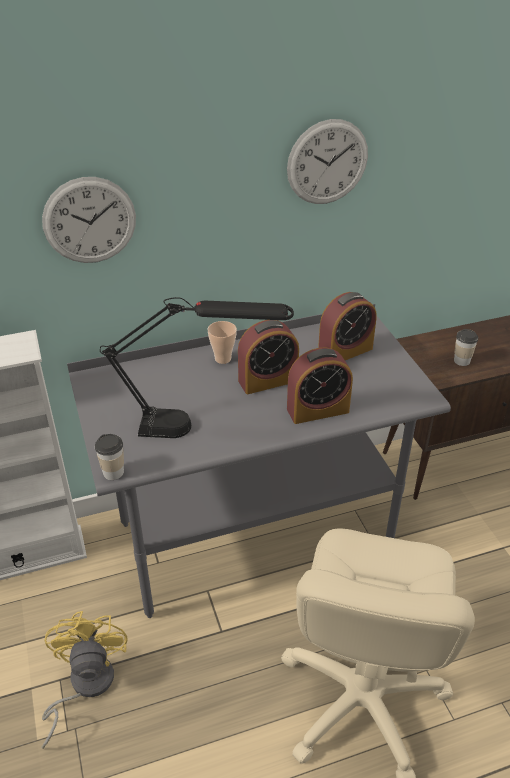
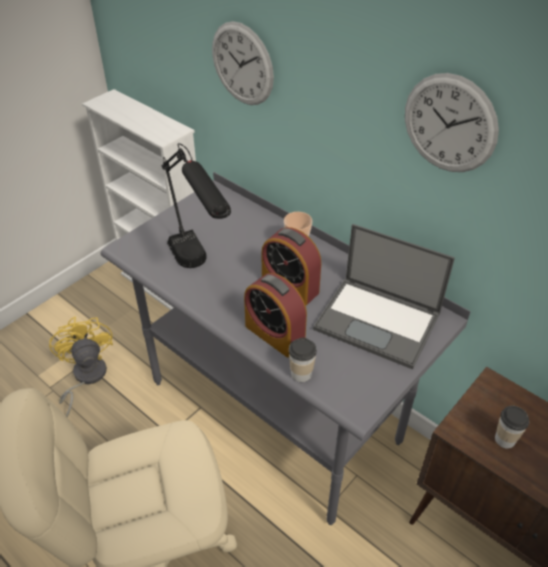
camera: 60 degrees right, 5 degrees up
(84, 686) = (85, 378): yellow fan -> yellow fan turned 75 degrees counterclockwise
(113, 472) = (121, 250): cup -> cup (301, 374)
(345, 351) = (379, 321): alarm clock -> laptop

